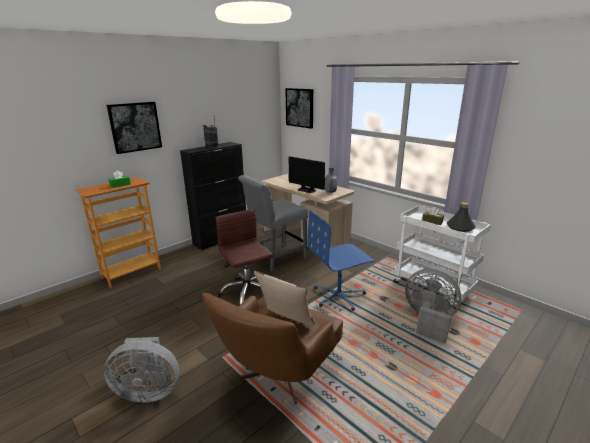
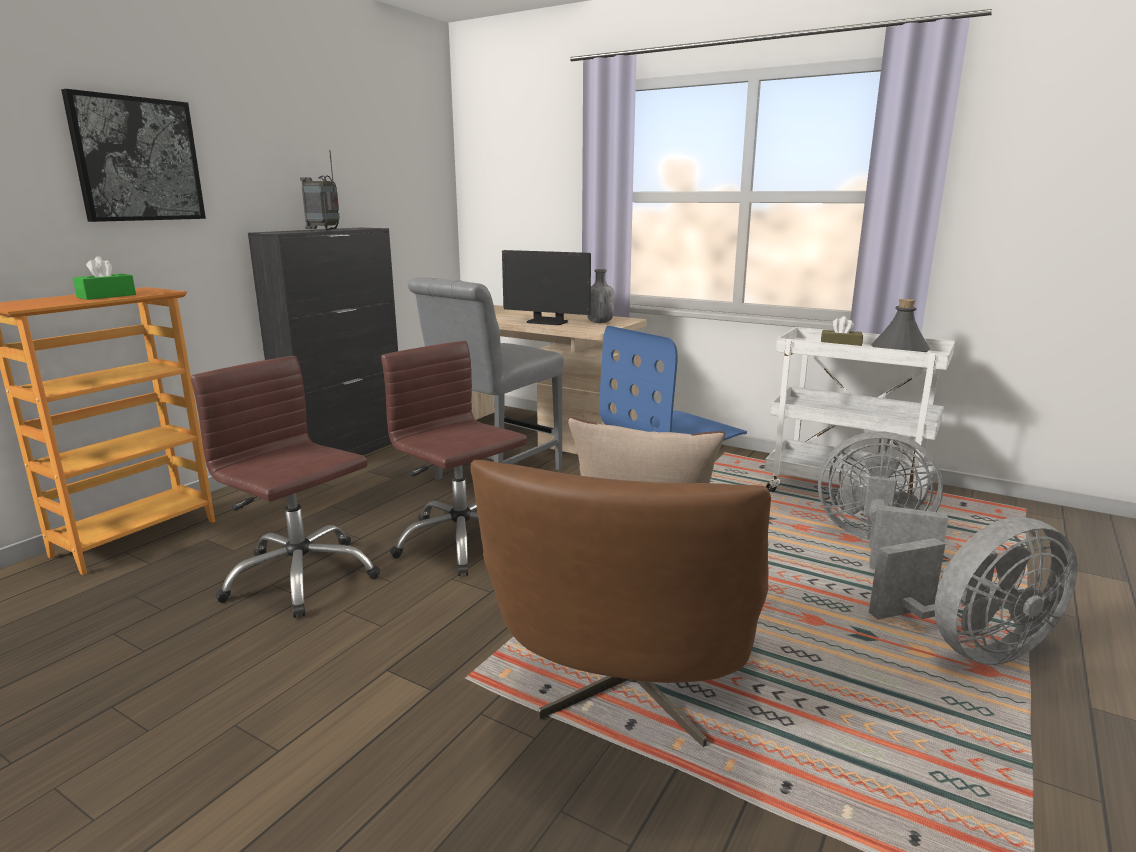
camera: 15 degrees left, 5 degrees down
(148, 390) = (290, 791): grey fan -> grey fan (970, 647)
(182, 300) = (300, 577): none -> brown office chair
(300, 107) = (503, 161): picture -> none

